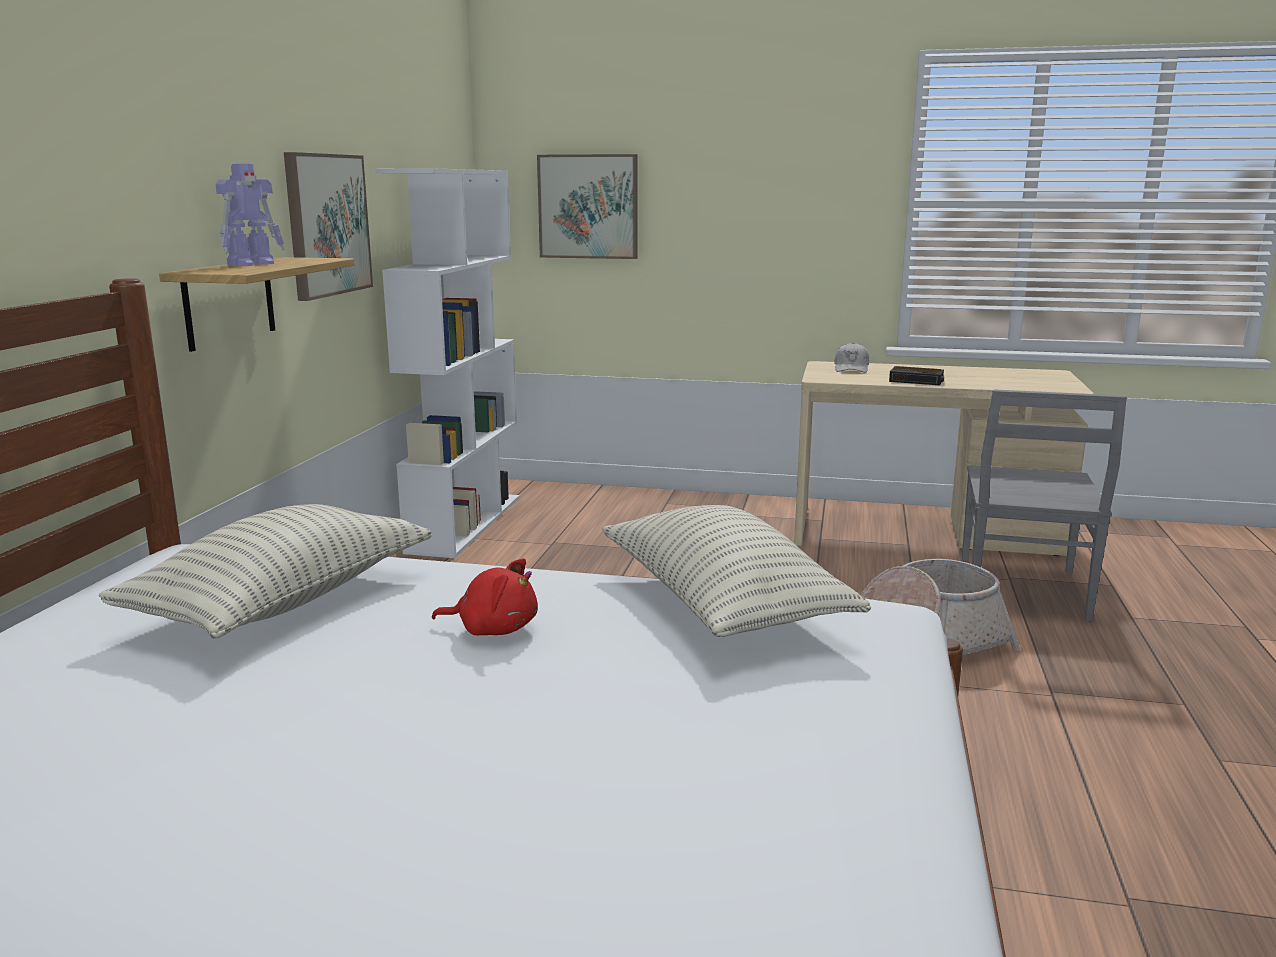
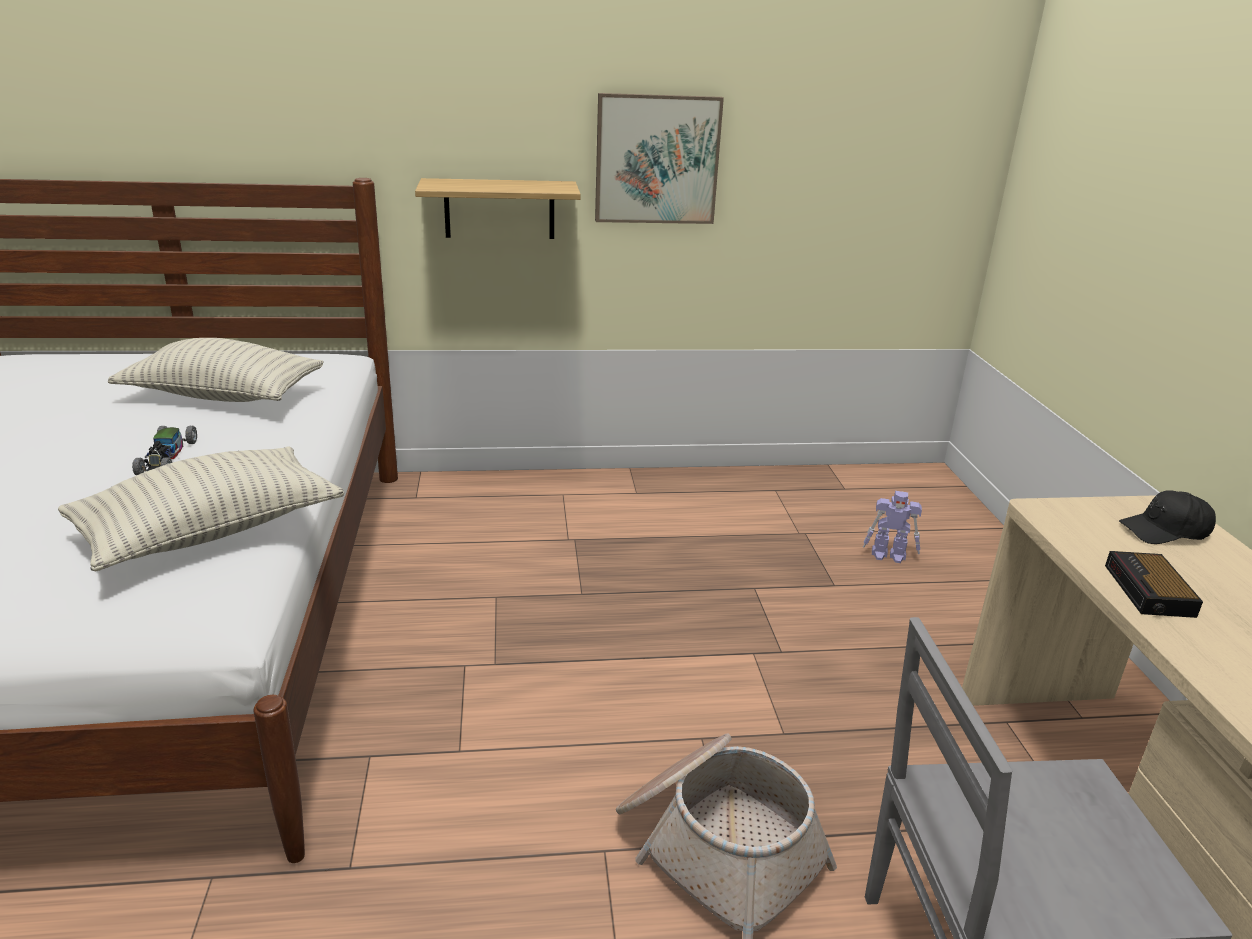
camera: 70 degrees right, 10 degrees up
(253, 264) = (498, 183): toy robot -> toy robot (889, 555)
(465, 523) = (807, 479): white bookcase -> none
(493, 629) = (167, 458): red plush toy -> toy car
(588, 206) = (1084, 185): picture -> none
(851, 368) = (1165, 531): white cap -> black cap

